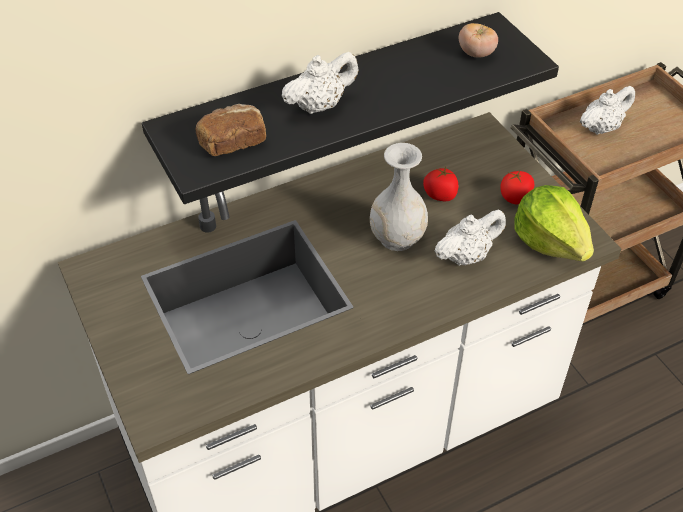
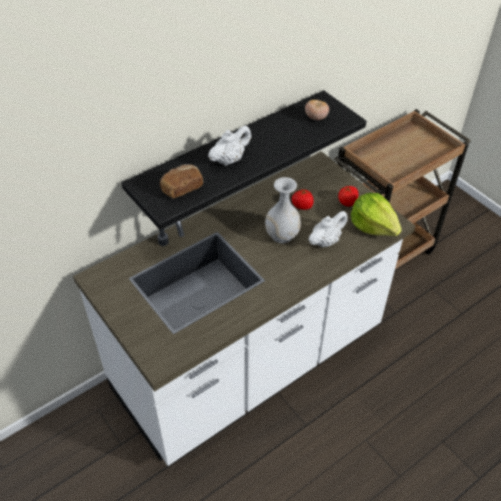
camera: 10 degrees left, 0 degrees up
(601, 127) = (388, 153): white teapot -> none

